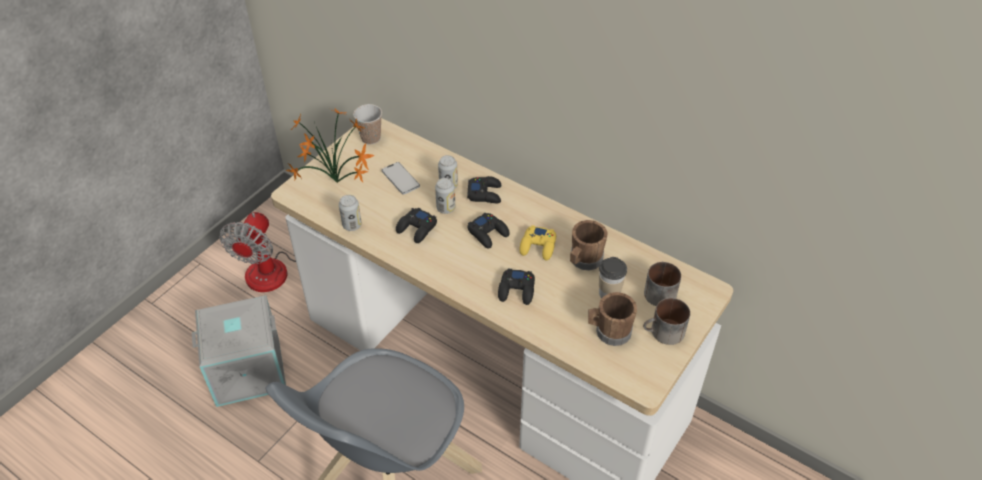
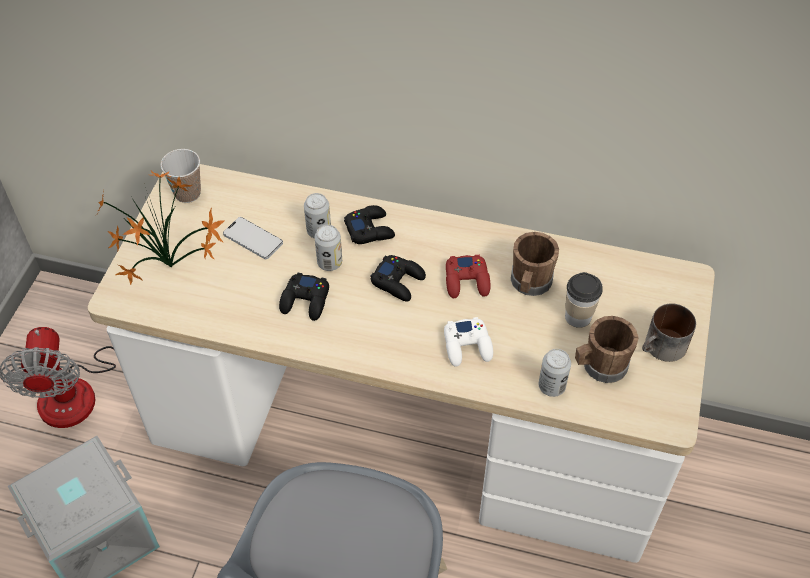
camera: 20 degrees left, 5 degrees up
(352, 225) = (218, 320): can -> can (551, 386)
(517, 290) = (467, 346): black game controller -> white game controller
(538, 246) = (467, 281): yellow game controller -> red game controller
(658, 291) = (632, 296): mug -> none

